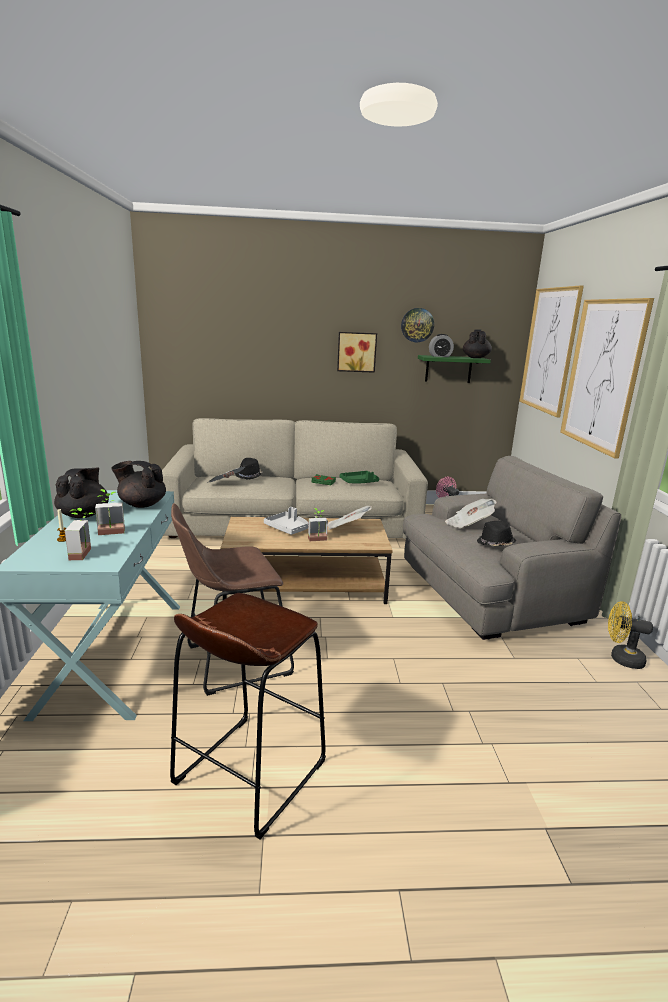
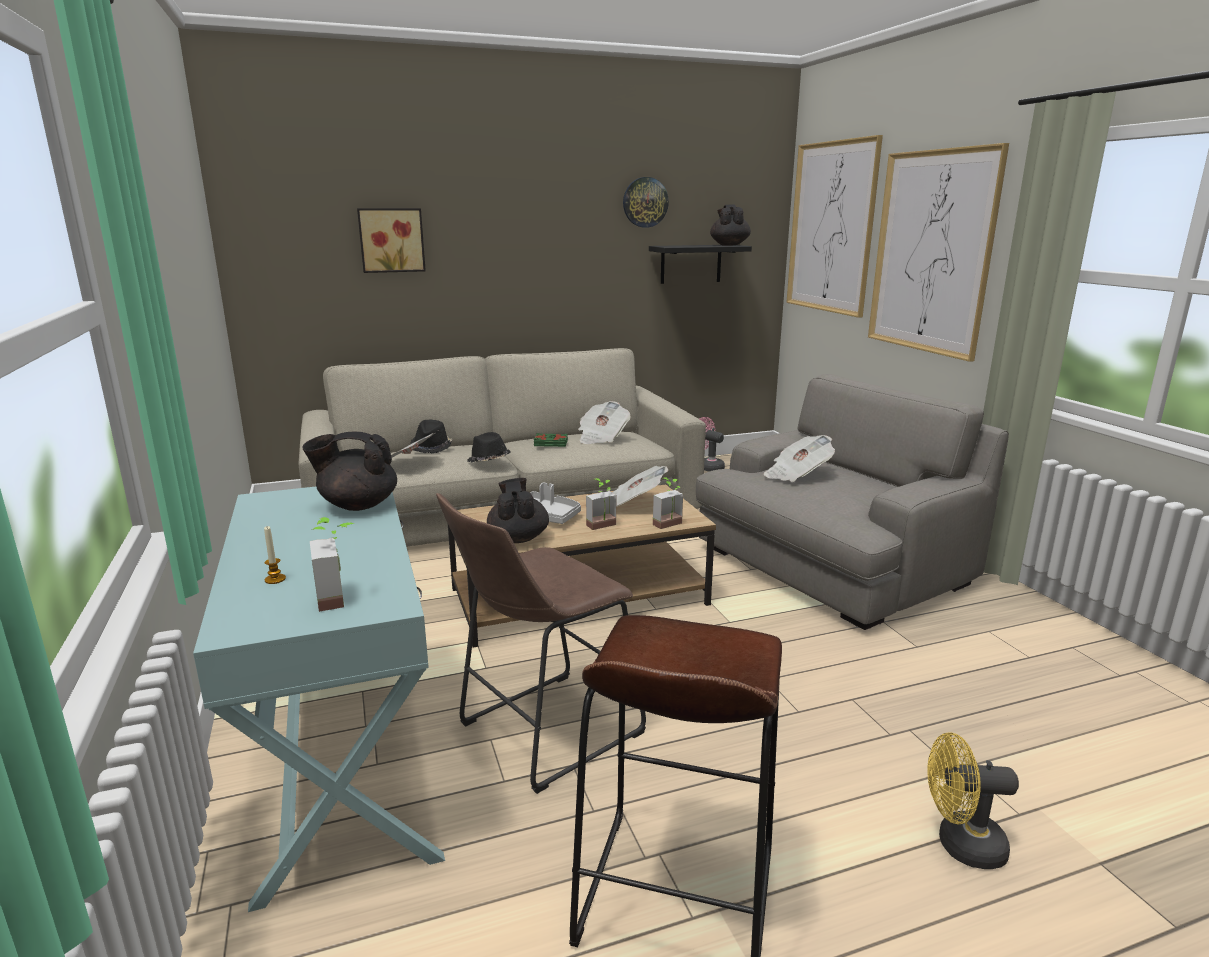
camera: 15 degrees left, 0 degrees up
(84, 514) = (273, 534): black teapot -> black teapot (518, 538)
(111, 534) = (351, 557): potted plant -> potted plant (671, 526)
(356, 352) = (562, 246): picture -> picture (391, 240)
(359, 482) = (601, 437): green tray -> newspaper
(440, 356) = (681, 245): alarm clock -> none
(448, 369) = (691, 264): green shelf -> black shelf
(495, 544) = (851, 495): black hat -> black hat (488, 460)
(621, 658) = (1037, 622): yellow fan -> yellow fan (960, 845)

